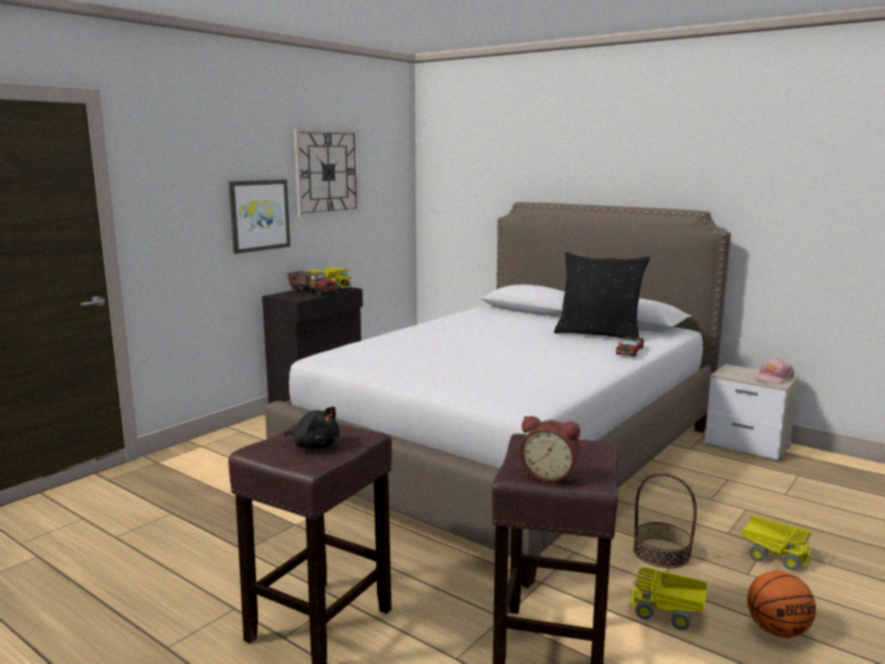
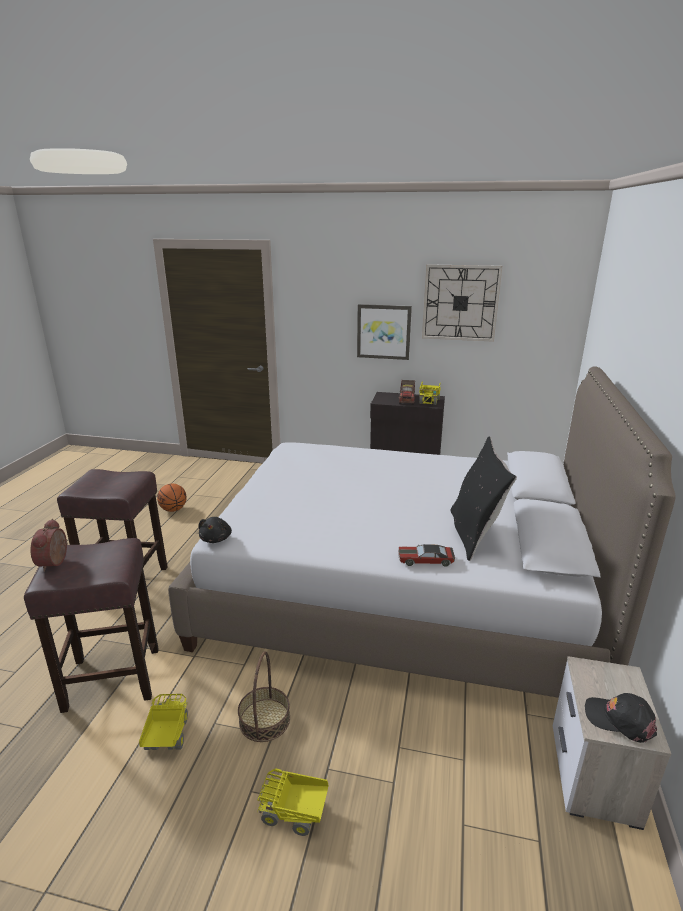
camera: 65 degrees right, 10 degrees up
(314, 446) = (105, 485): black plush toy -> black plush toy (216, 539)
(772, 378) = (619, 720): pink cap -> black cap
(772, 556) = (294, 813): toy truck -> toy truck turned 90 degrees clockwise
(777, 631) = (157, 820): basketball -> basketball (173, 509)

